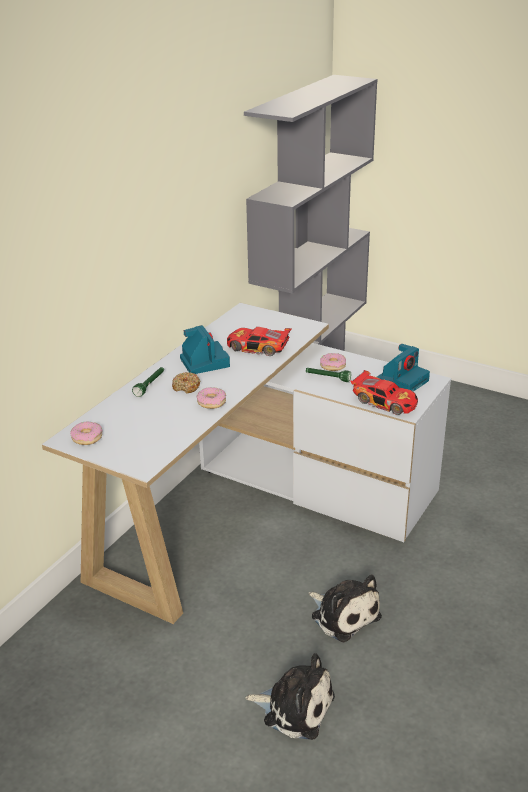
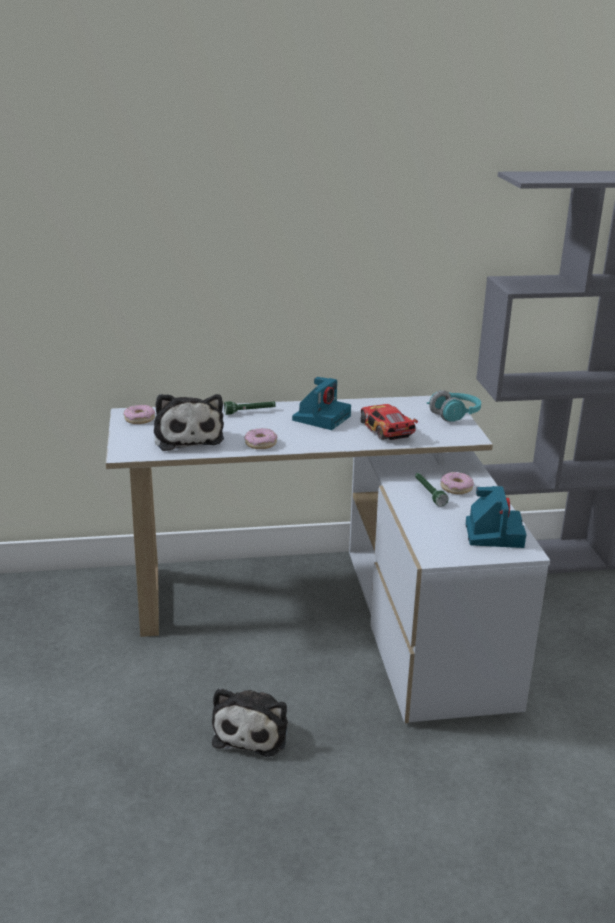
camera: 50 degrees right, 5 degrees down
(186, 387) = (269, 426): donut -> none
(272, 316) = (454, 415): none -> turquoise headphones
(294, 707) = (103, 754): plush toy -> plush toy (187, 437)
(385, 401) = (434, 537): toy car -> none
(402, 380) = (493, 533): camera -> camera turned 90 degrees counterclockwise

